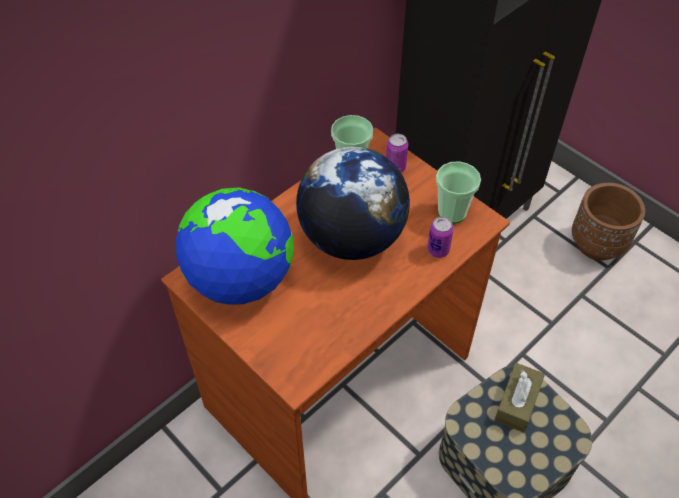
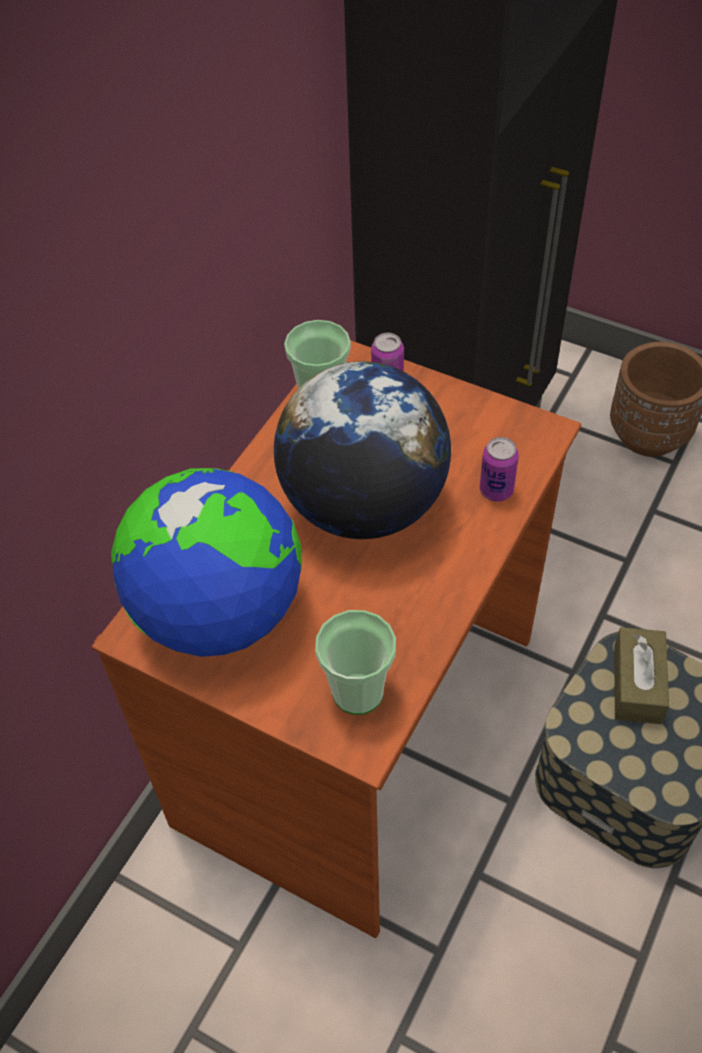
camera: 15 degrees left, 0 degrees up
(452, 212) = (494, 430): cup -> cup (358, 692)

